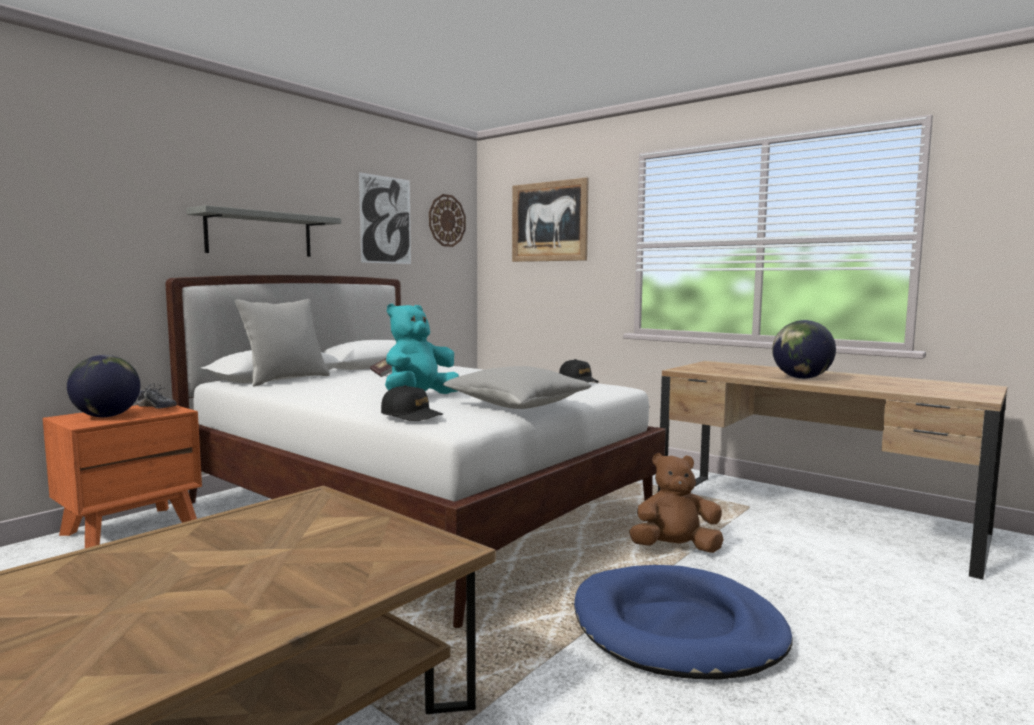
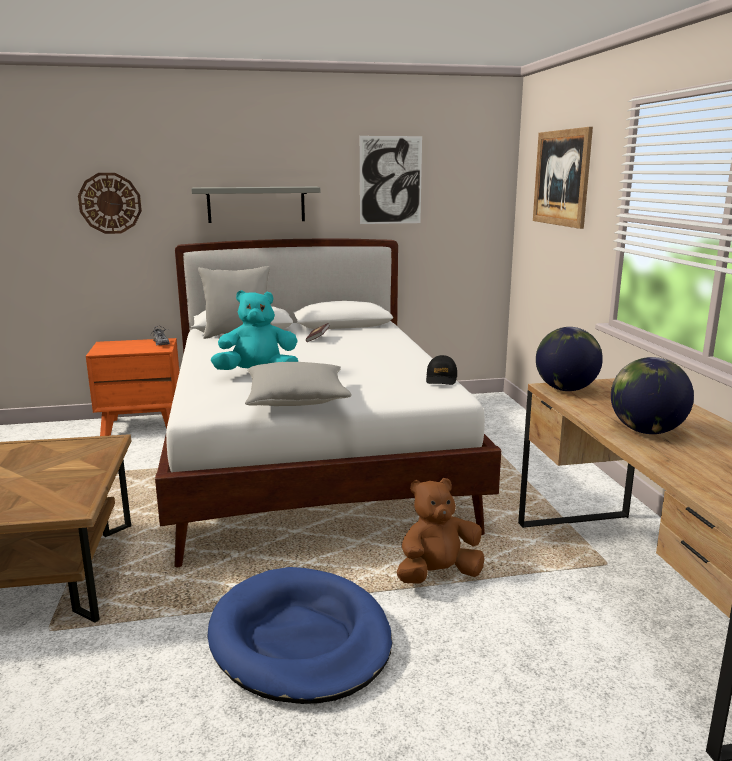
camera: 40 degrees right, 10 degrees up
(106, 416) = (121, 347): globe -> globe (565, 389)
(411, 415) = (195, 394): black cap -> none
(446, 220) = (471, 174): wall clock -> wall clock (110, 203)
(675, 548) = (438, 575): brown plush toy -> brown plush toy turned 60 degrees counterclockwise

